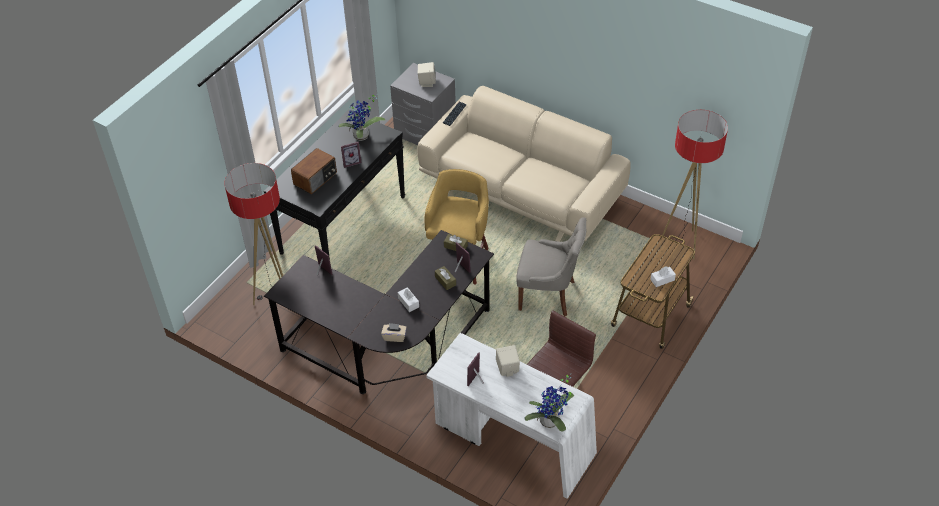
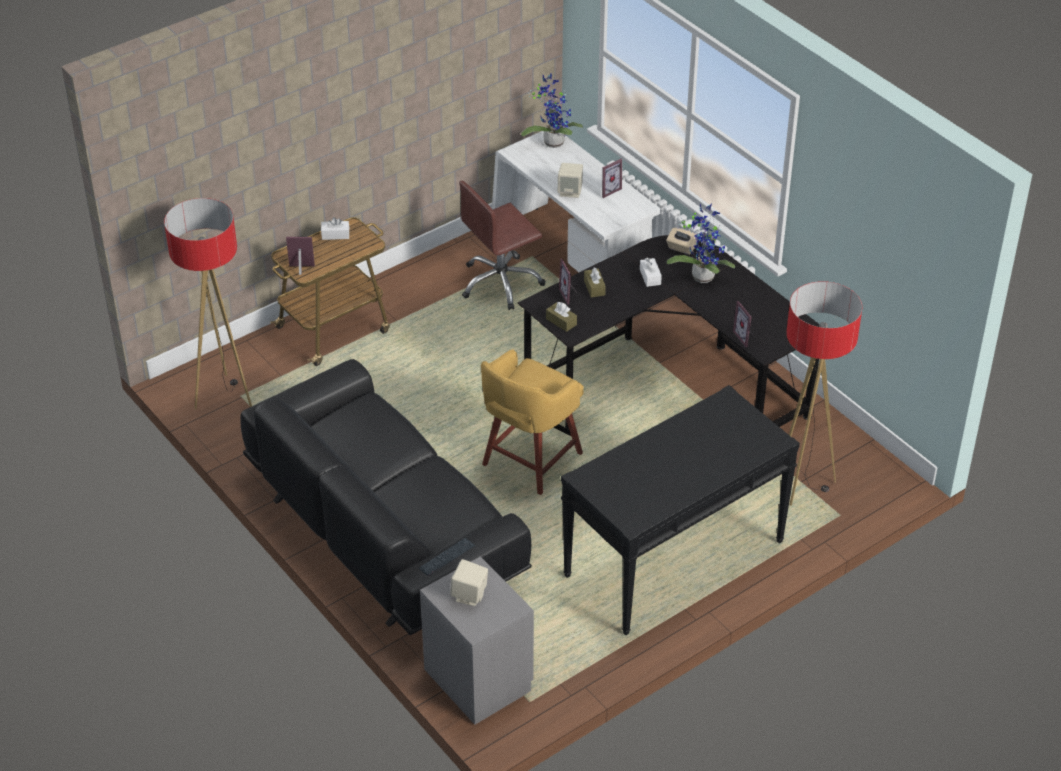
camera: 160 degrees left, 5 degrees down
(316, 179) = (718, 438): radio -> none
(351, 162) = (657, 450): picture frame -> picture frame (301, 270)
(362, 137) = (626, 484): potted plant -> potted plant (702, 275)
(522, 192) = (384, 531): beige sofa -> black sofa
(548, 295) = (439, 386): grey chair -> none

